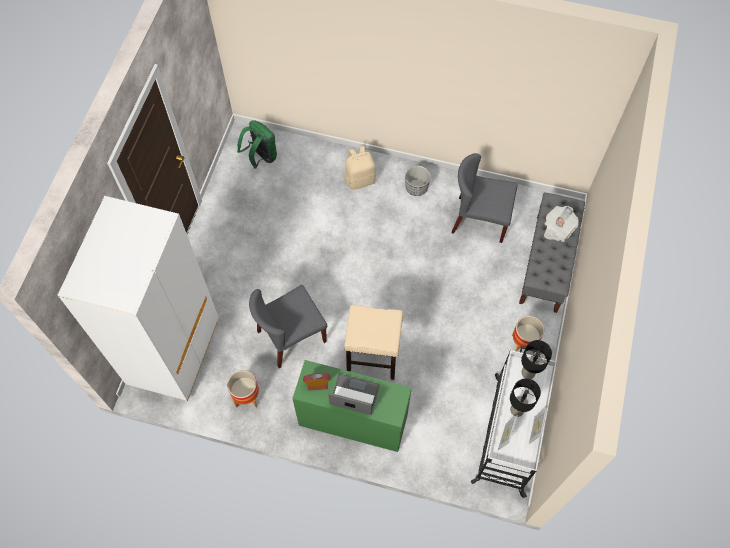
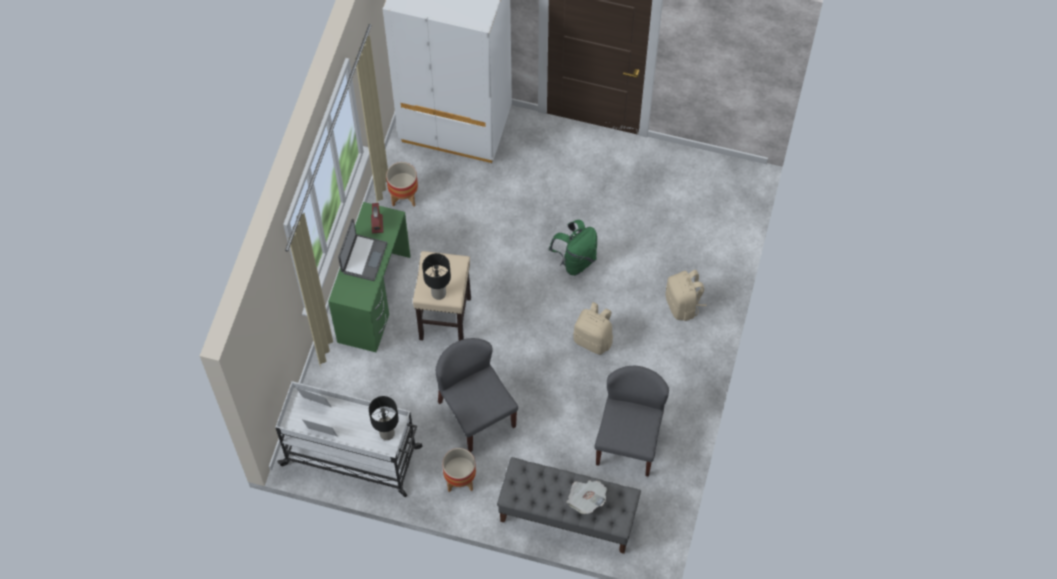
camera: 90 degrees right, 0 degrees up
(261, 157) = (710, 195): green backpack -> green backpack (575, 260)
(291, 337) = (472, 236): grey chair -> grey chair (476, 413)
(391, 243) = (593, 339): none -> beige backpack
(416, 187) = (673, 369): planter -> none
(517, 409) = (346, 419): black table lamp -> black table lamp (439, 293)

